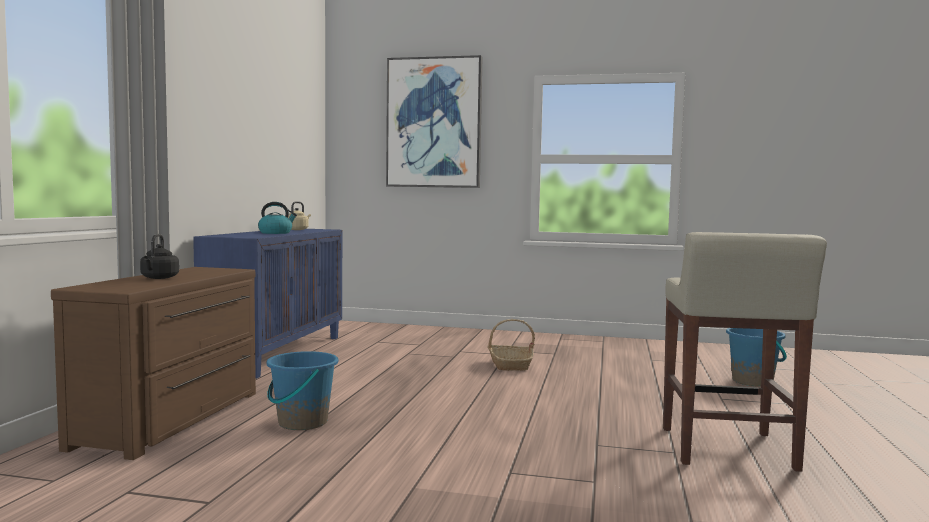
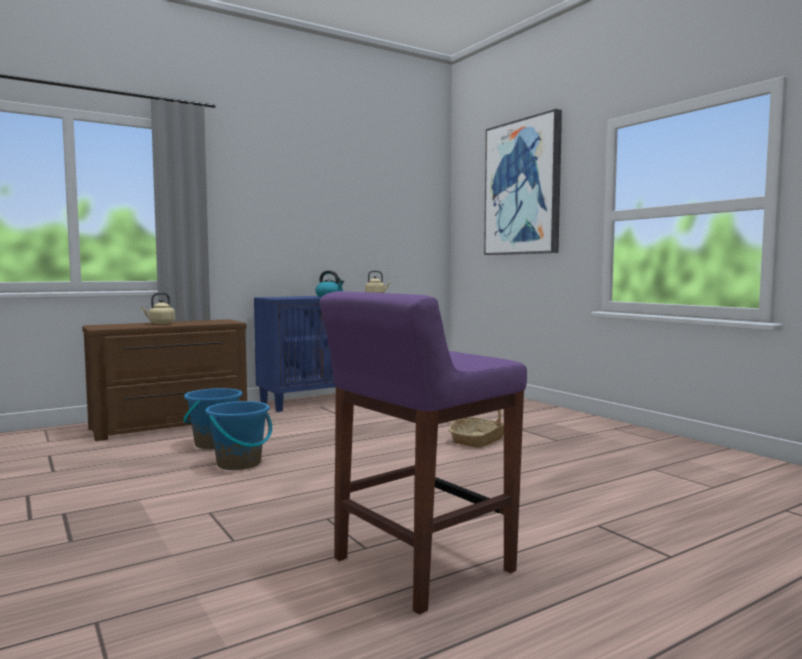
camera: 45 degrees right, 0 degrees up
(159, 278) = (160, 323): black kettle -> beige kettle
(727, 450) = (420, 566): beige stool -> purple stool
(752, 381) = (715, 522): blue bucket -> blue bucket (239, 464)

